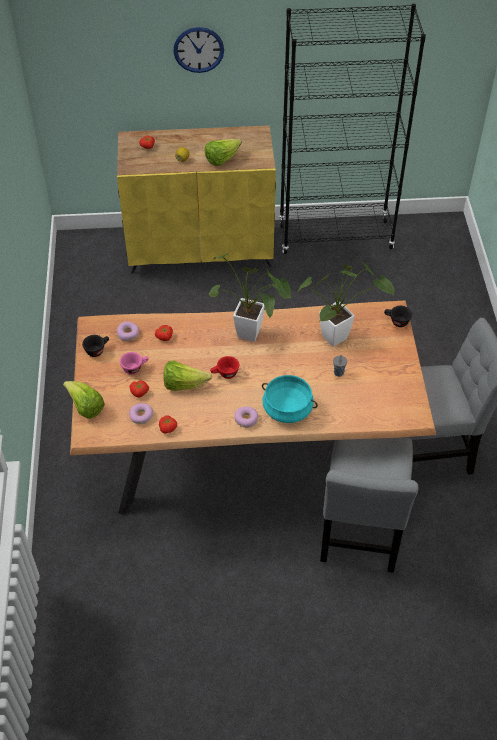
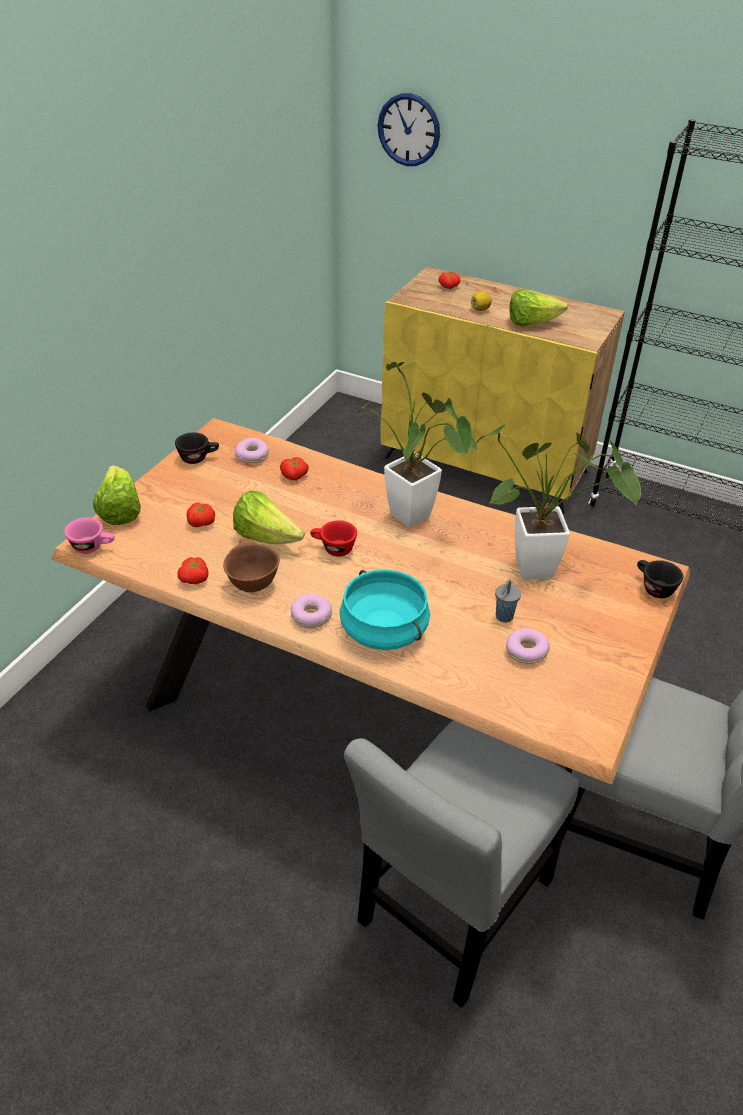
camera: 30 degrees right, 10 degrees down
(135, 368) = (224, 494): pink cup -> pink cup (93, 547)
(141, 416) = (176, 550): donut -> donut (526, 651)
(198, 49) = (553, 166): wall clock -> wall clock (409, 130)
(200, 416) = (251, 583): none -> brown bowl

